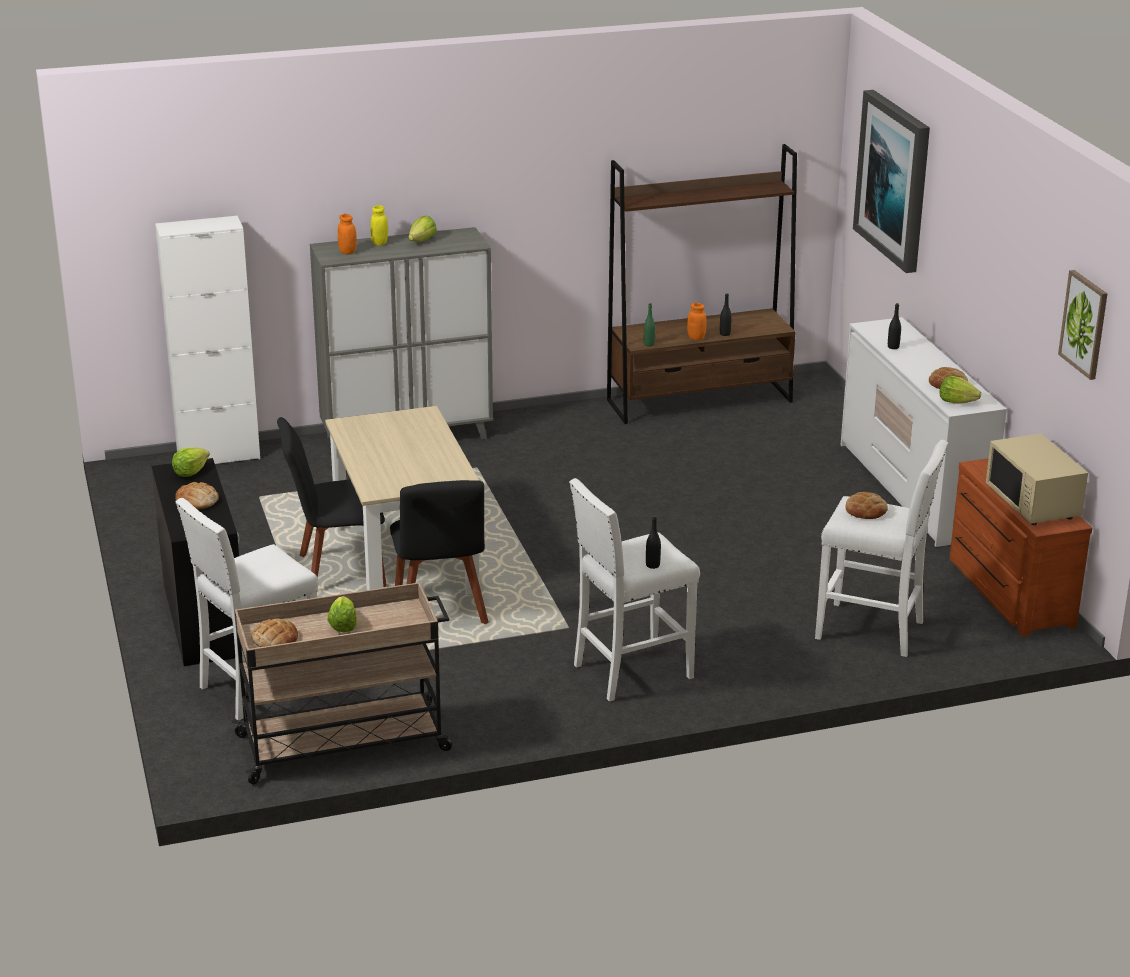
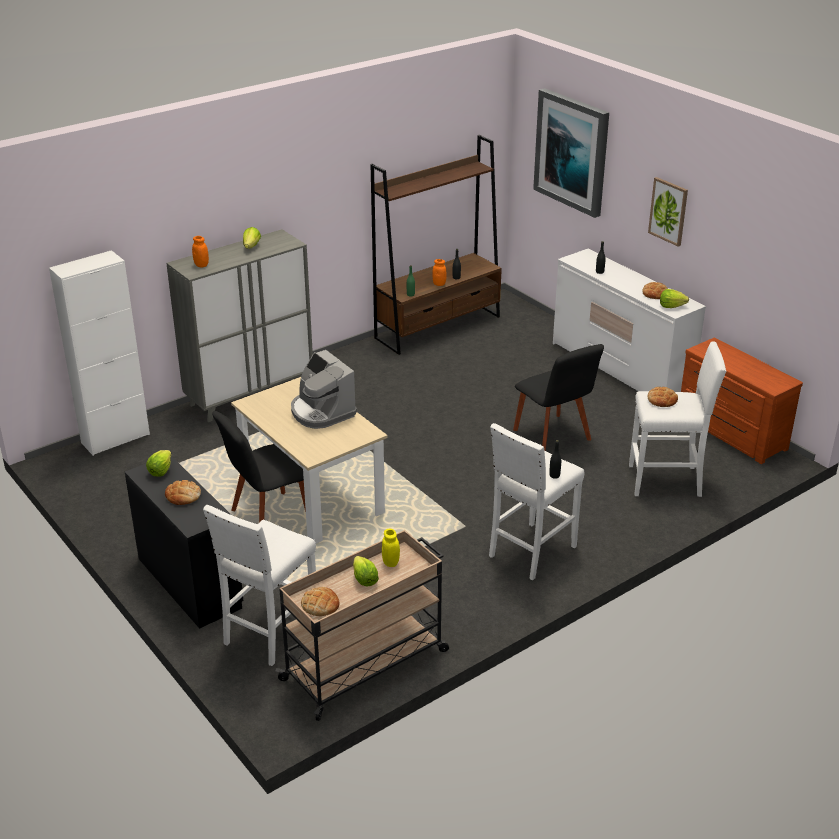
camera: 20 degrees left, 5 degrees up
(379, 243) = (220, 253): yellow jar -> yellow jar (390, 562)
(422, 448) = (321, 412): none -> coffee machine
(440, 611) = (365, 533): black chair -> black chair (554, 437)
(1033, 503) = (754, 371): beige microwave -> none
(1084, 324) = (787, 243): picture -> picture (668, 211)

